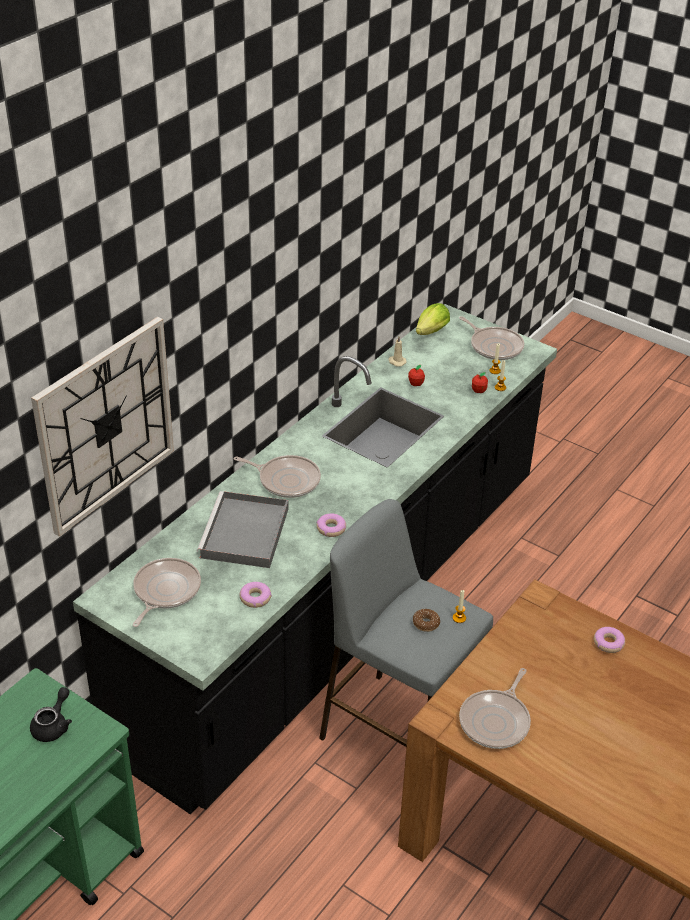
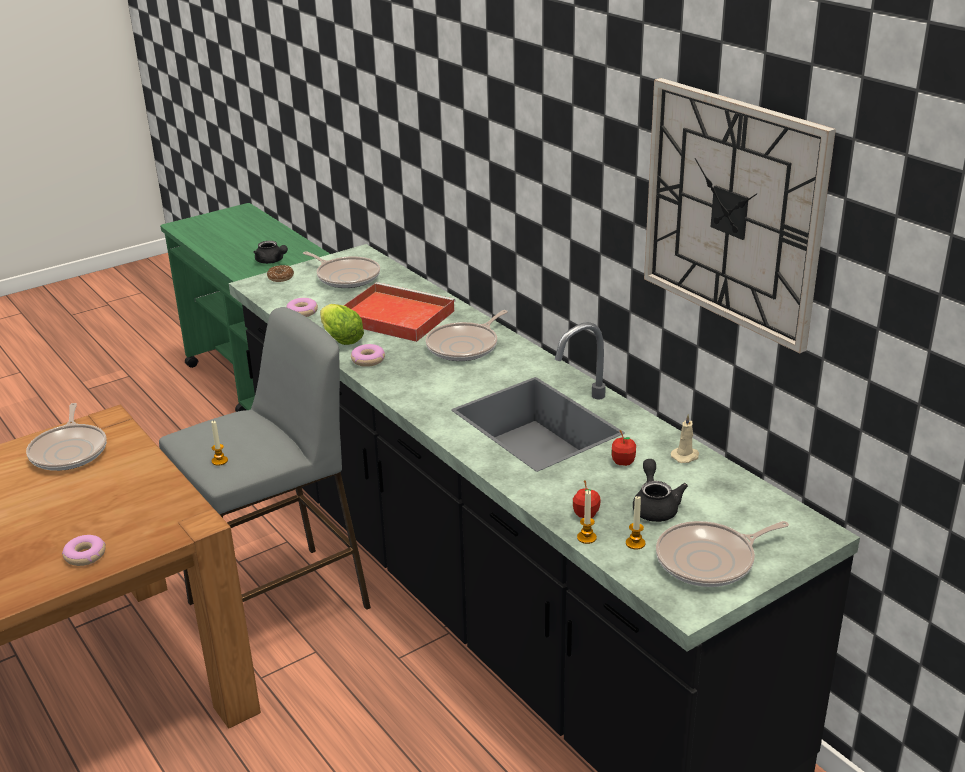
camera: 110 degrees right, 10 degrees down
(105, 425) = (400, 110): wall clock -> wall clock (732, 211)
(245, 534) = (393, 316): grey tray -> red tray
(426, 623) = (231, 438): donut -> donut (280, 278)
(430, 333) = (762, 501): lettuce -> lettuce (339, 338)
(456, 368) = (655, 506): none -> black teapot
(496, 721) = (69, 451): frying pan -> frying pan turned 150 degrees counterclockwise

